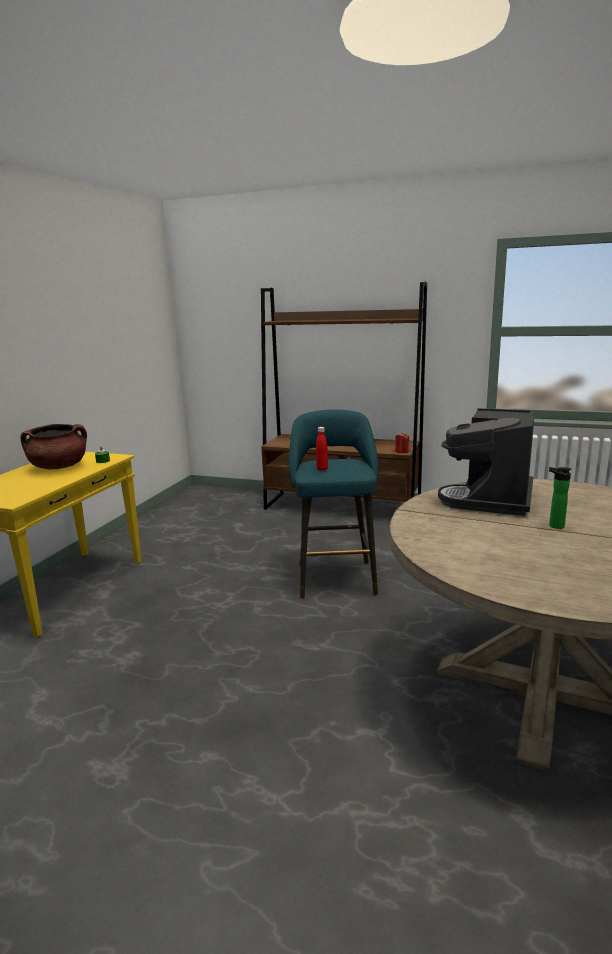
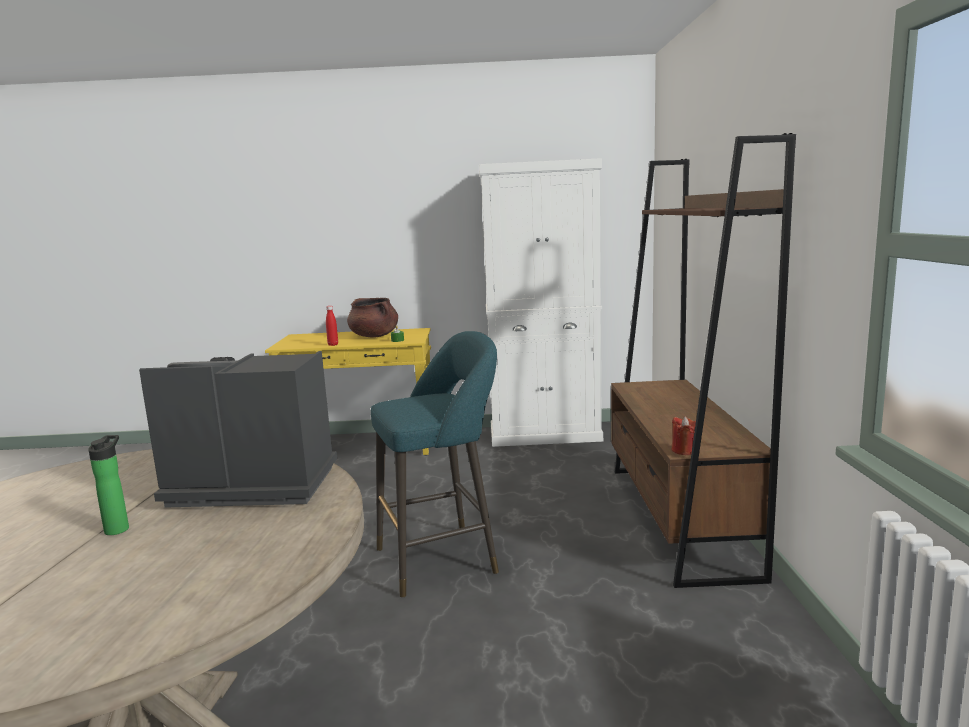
camera: 70 degrees right, 5 degrees down
(167, 516) = (545, 435): none -> white cabinet
(322, 469) = (404, 401): red bottle -> red bottle (333, 345)

